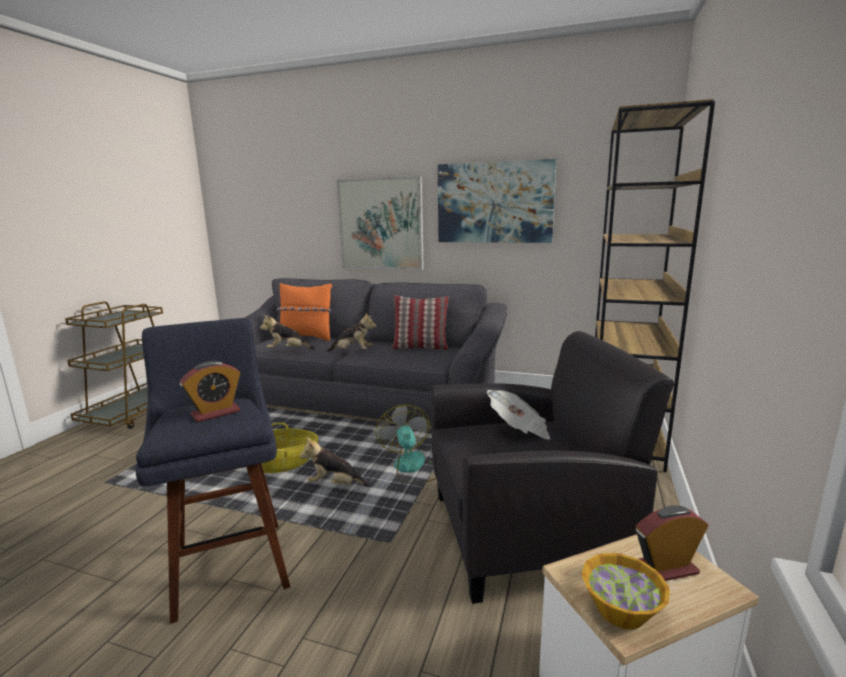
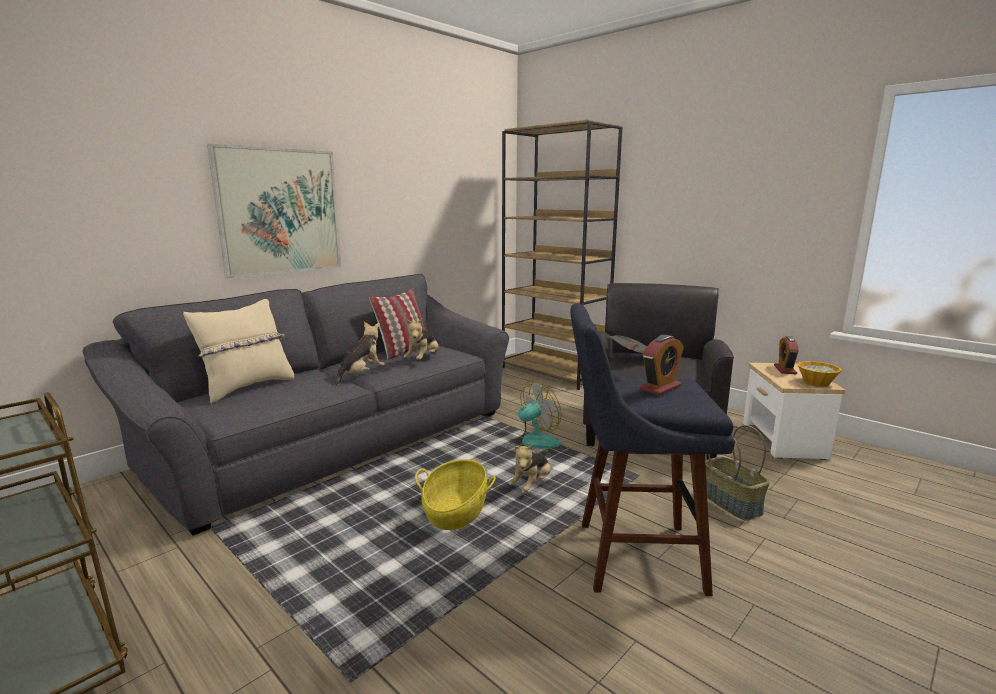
camera: 65 degrees left, 0 degrees up
(215, 413) = (660, 388): alarm clock -> alarm clock turned 60 degrees clockwise
(288, 350) = (289, 401): plush toy -> plush toy (423, 359)
(306, 337) = (248, 387): orange pillow -> beige pillow
(360, 629) = (732, 503): none -> basket
(413, 468) = (533, 446): fan -> fan turned 135 degrees clockwise
(494, 202) = (404, 187): picture -> none

